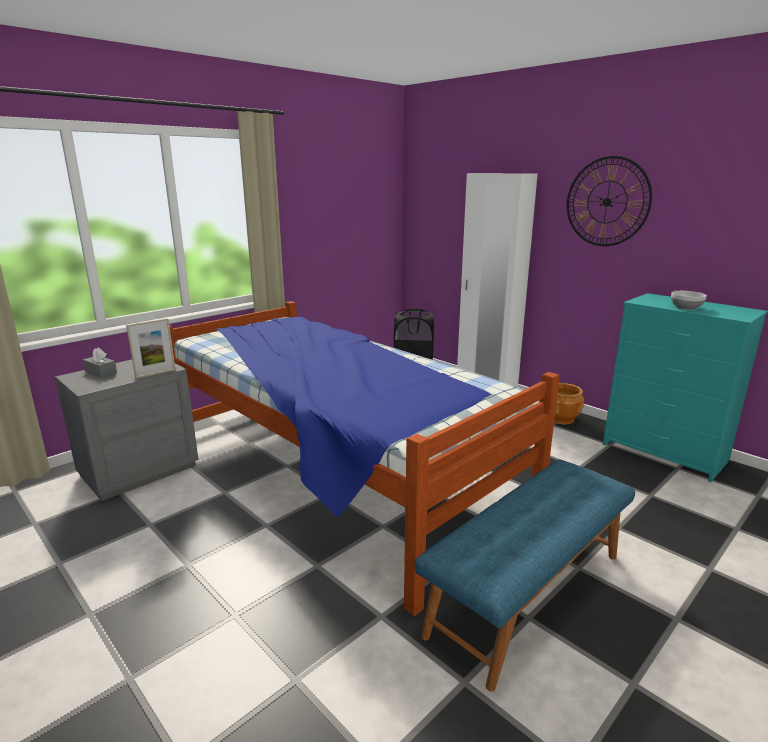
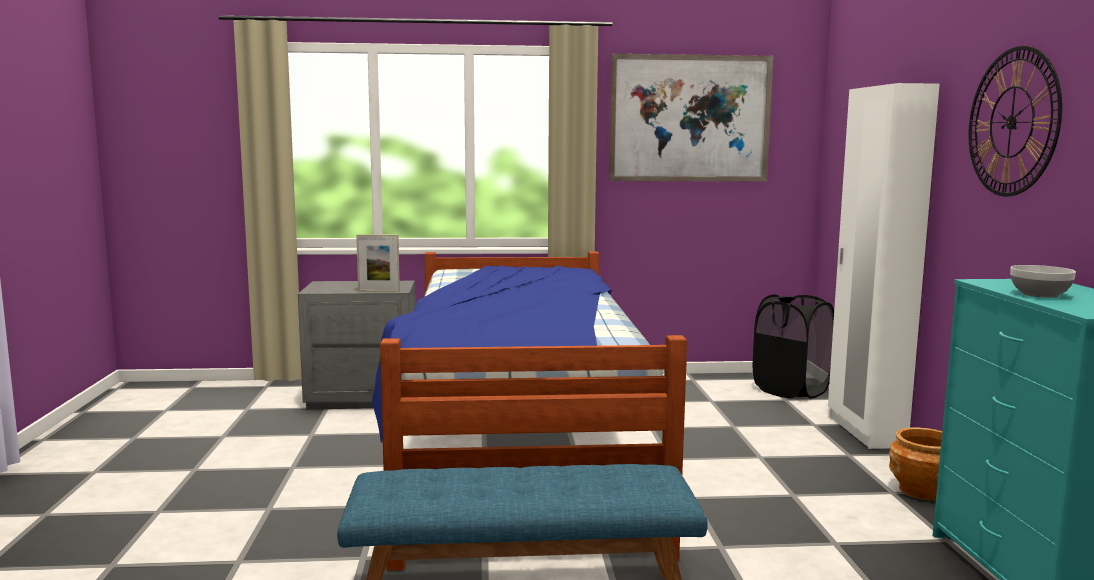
camera: 40 degrees right, 10 degrees down
(101, 372) = (345, 284): grey tissue box -> none
(332, 191) = (690, 118): none -> picture

